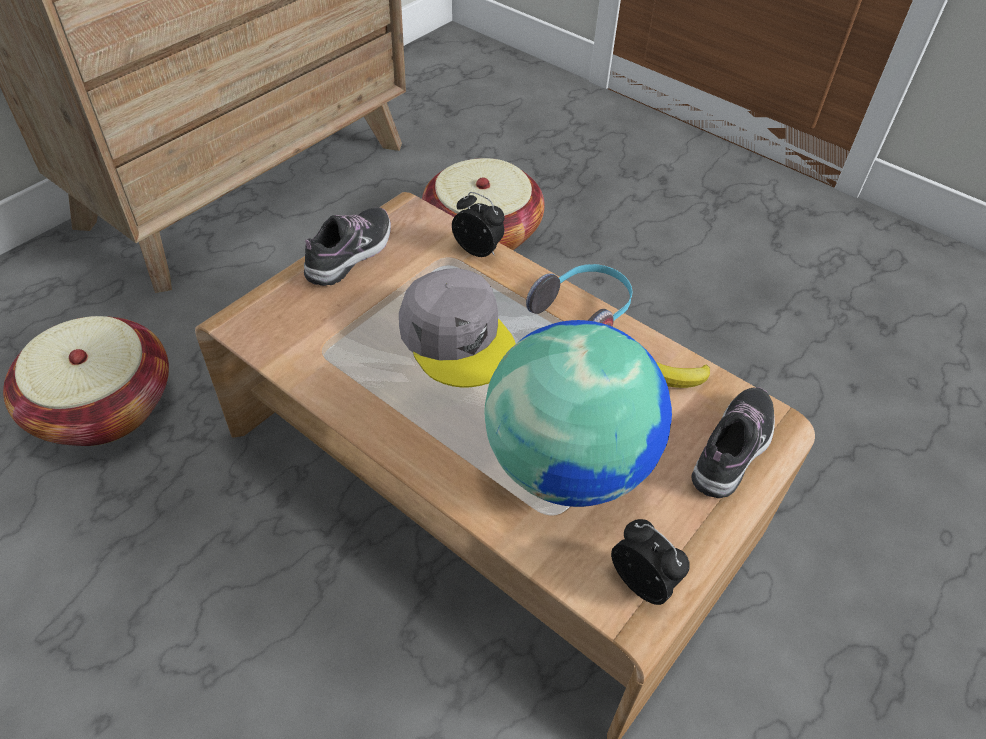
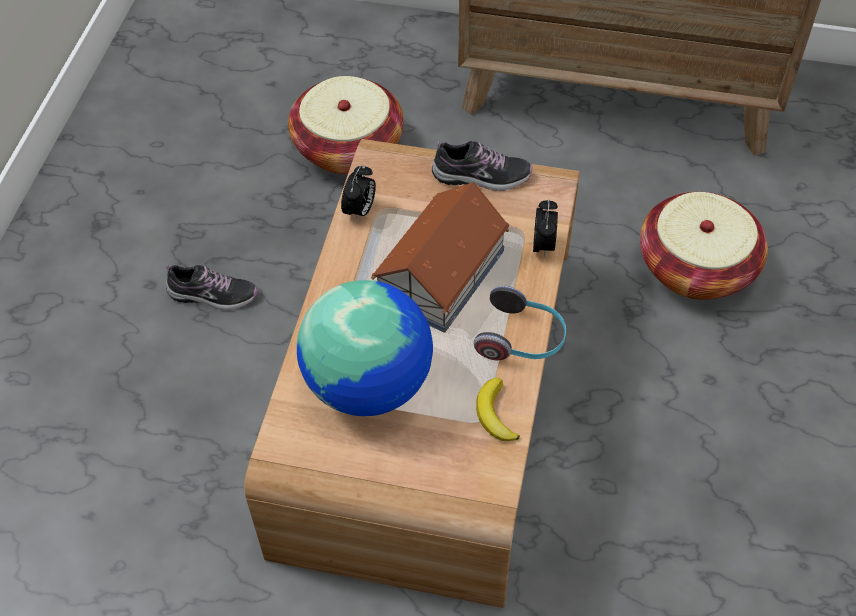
camera: 65 degrees right, 5 degrees up
(457, 337) = (443, 274): grey cap -> toy house
(643, 583) = (299, 460): alarm clock -> alarm clock (360, 211)
(733, 448) = (446, 479): shoe -> shoe (213, 295)

